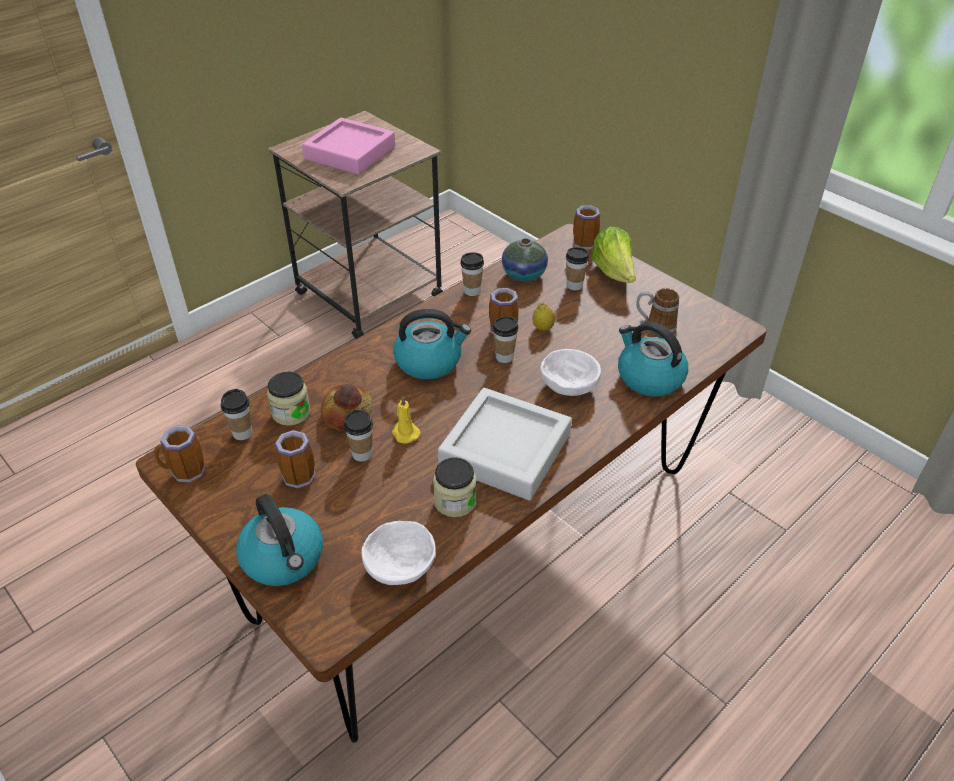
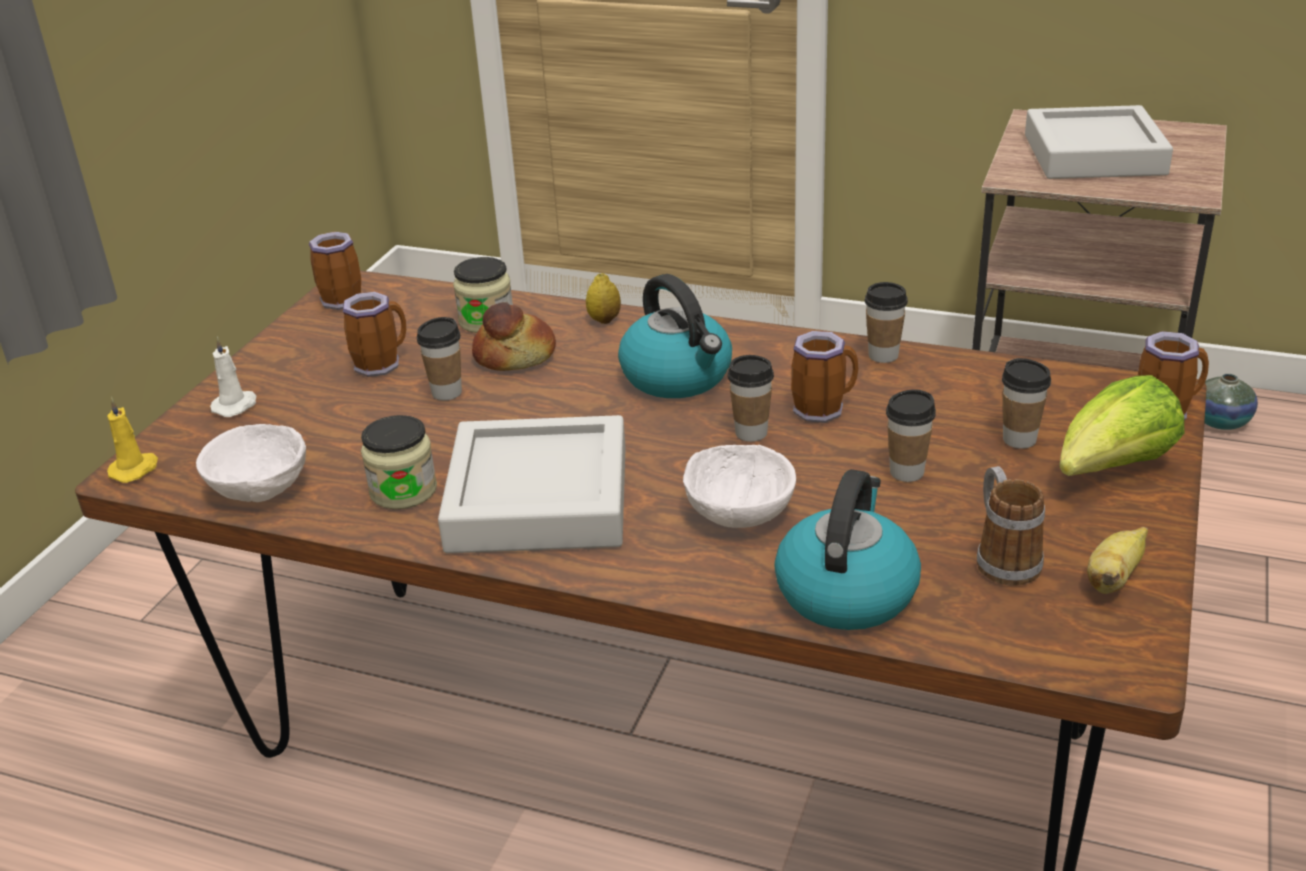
camera: 65 degrees right, 10 degrees down
(242, 433) = (426, 306): cup -> cup (906, 472)
(284, 559) = (236, 406): kettle -> white candle
(350, 152) = (1094, 155): pink tray -> grey tray
(405, 433) = (511, 408): yellow candle -> yellow candle (135, 469)
(524, 274) = (986, 384): vase -> vase (1220, 421)
(543, 328) = (863, 444): lemon -> lemon (604, 320)
(684, 306) = (1113, 578): none -> banana

